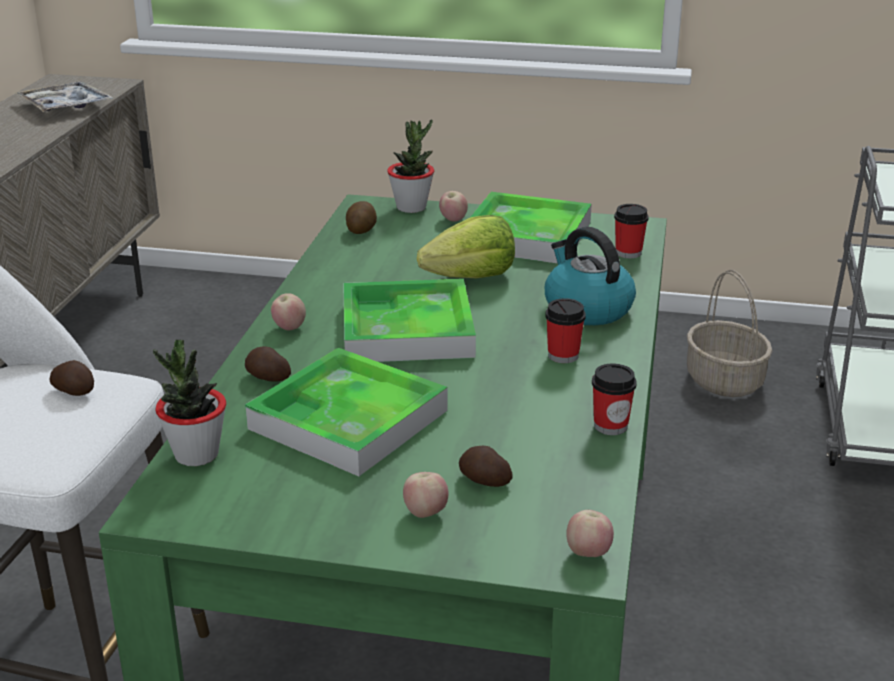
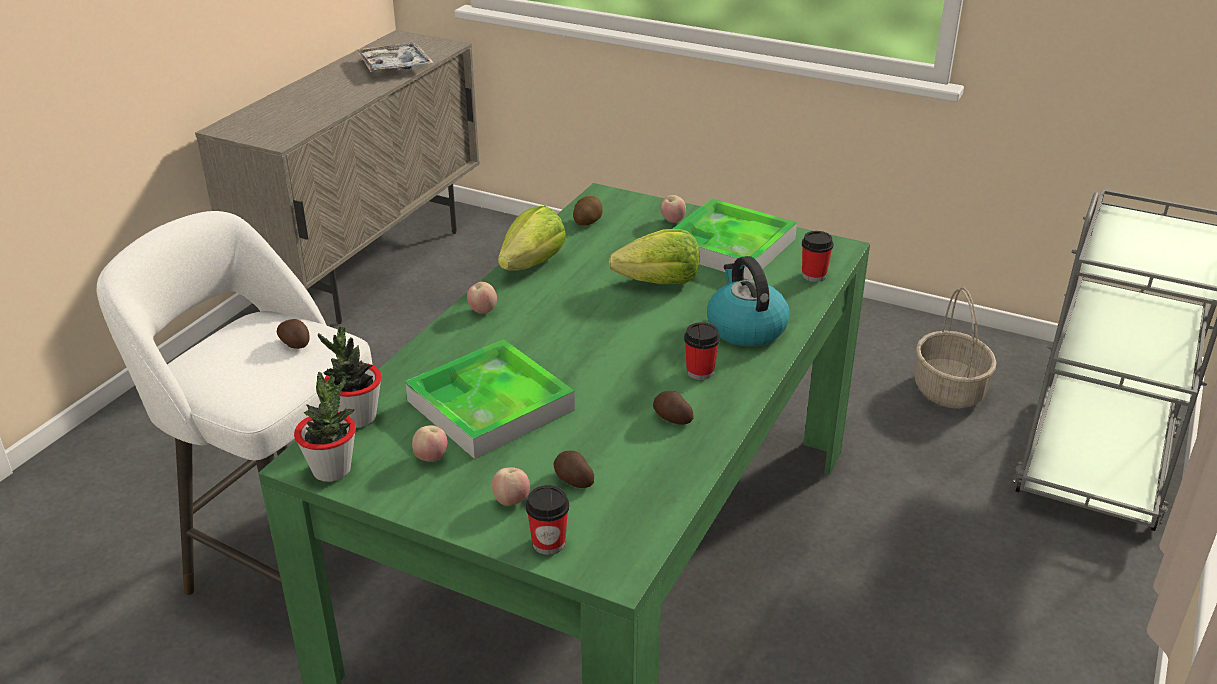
camera: 15 degrees right, 5 degrees up
(267, 377) = (444, 355): potato -> potato (671, 418)
(322, 276) = (532, 264): none -> lettuce
(407, 330) = (579, 327): tray -> none
(411, 207) = (642, 203): potted plant -> potted plant (332, 470)
(588, 553) = (625, 562): apple -> apple (431, 458)
(610, 426) = (705, 447): cup -> cup (548, 543)

